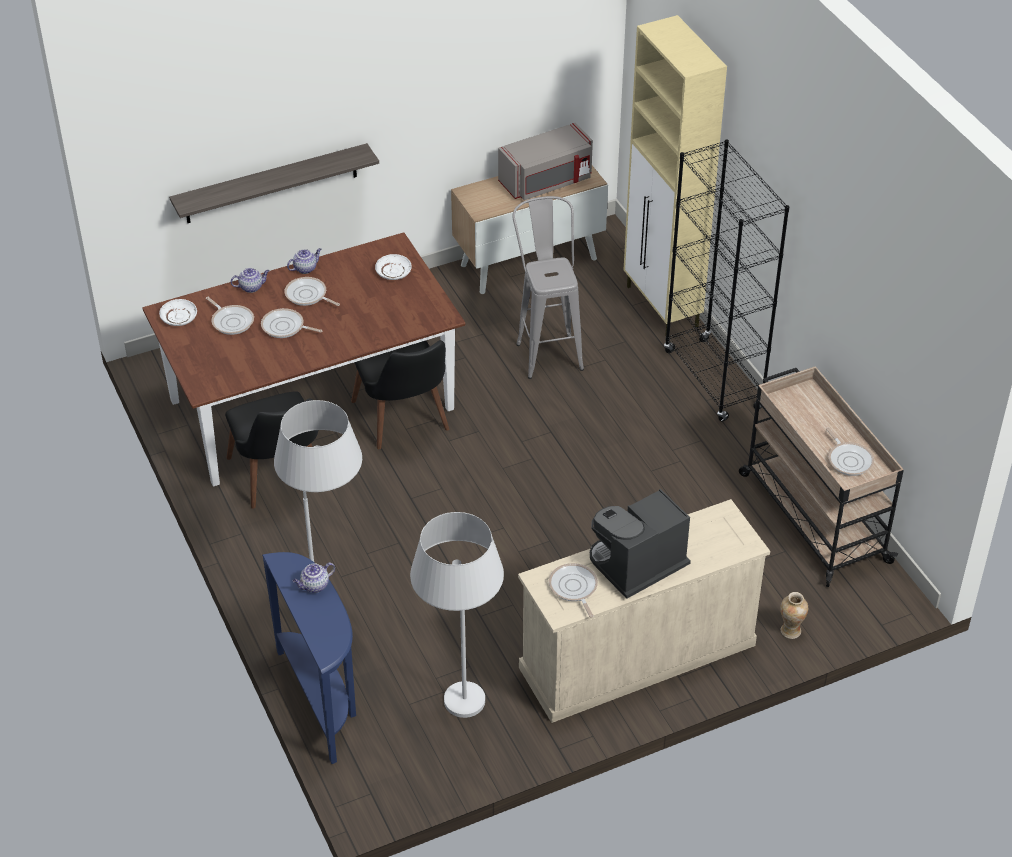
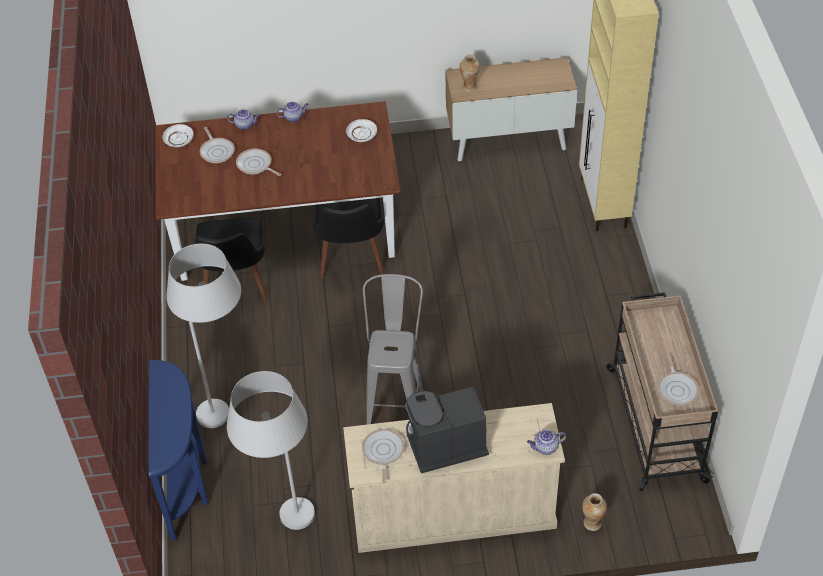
camera: 20 degrees right, 5 degrees up
(271, 184) = (284, 41): shelf -> none
(308, 295) = (285, 141): frying pan -> none
(314, 586) = (176, 397): teapot -> teapot (545, 448)
(487, 202) = (469, 87): none -> vase
(547, 182) = (526, 78): grey microwave -> none
(547, 349) = (491, 221): grey stool -> grey stool (396, 402)
(713, 380) = (620, 278): black bookcase -> none

